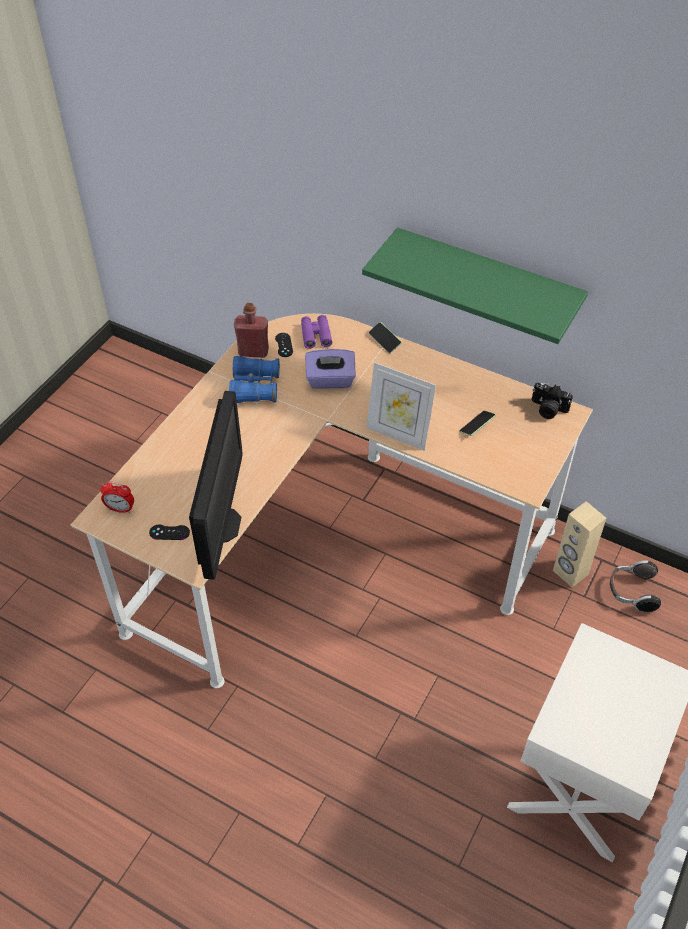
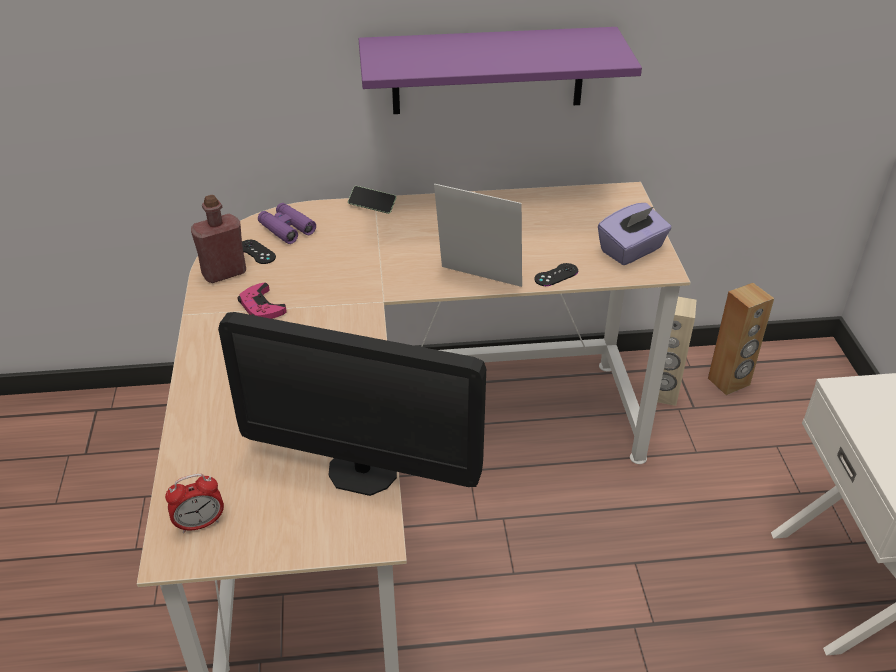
camera: 35 degrees left, 10 degrees down
(169, 532) = (300, 515): black game controller -> black game controller (556, 275)
(221, 525) = (363, 470): monitor -> monitor turned 135 degrees clockwise
(255, 387) = (261, 307): blue binoculars -> pink game controller
(330, 380) = (348, 263): purple tissue box -> purple tissue box (631, 250)
(398, 434) = (478, 281): picture frame -> picture frame turned 150 degrees counterclockwise
(476, 427) = (551, 240): phone -> none
(486, 283) = (488, 71): green shelf -> purple shelf
(547, 409) = (601, 198): camera -> none
(631, 592) = (729, 382): headphones -> brown speaker

